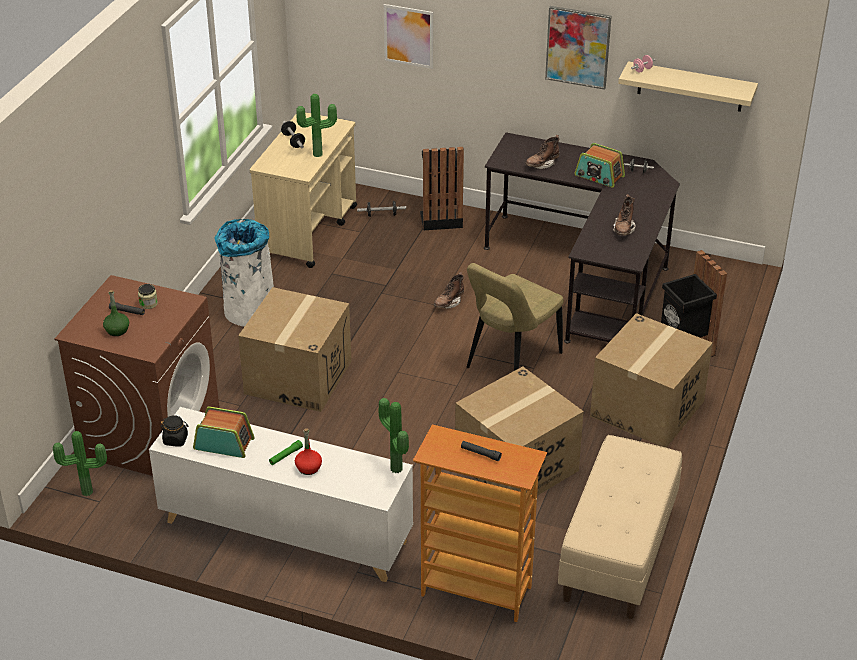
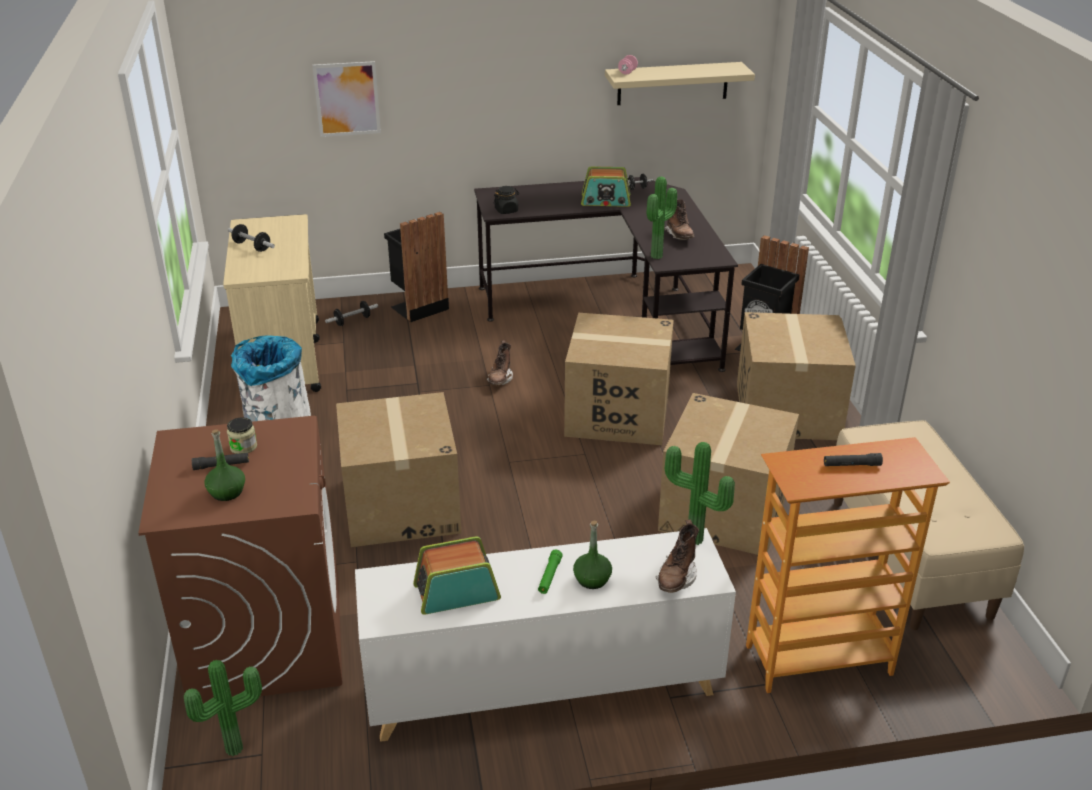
camera: 30 degrees left, 5 degrees down
(175, 440) = (387, 612): black jar -> black jar (506, 210)
(308, 468) = (592, 579): red bottle -> green bottle
(318, 155) = (295, 252): potted plant -> potted plant (658, 256)
(510, 362) = (617, 413): beige chair -> cardboard box
(542, 164) = (540, 205): brown boot -> brown boot (676, 578)
(578, 47) = (548, 65): picture -> none

